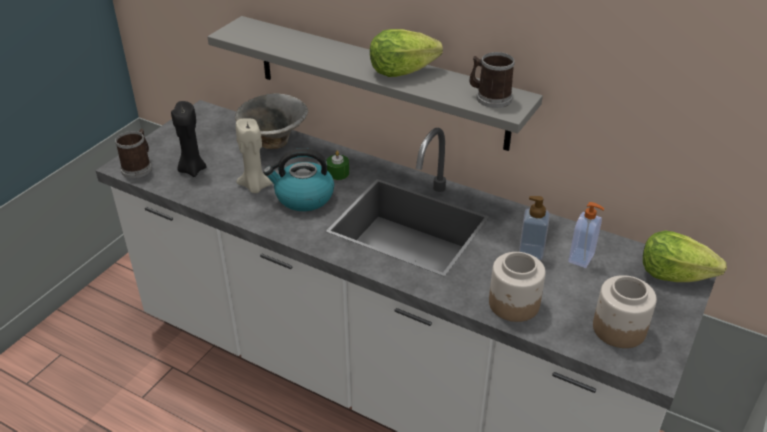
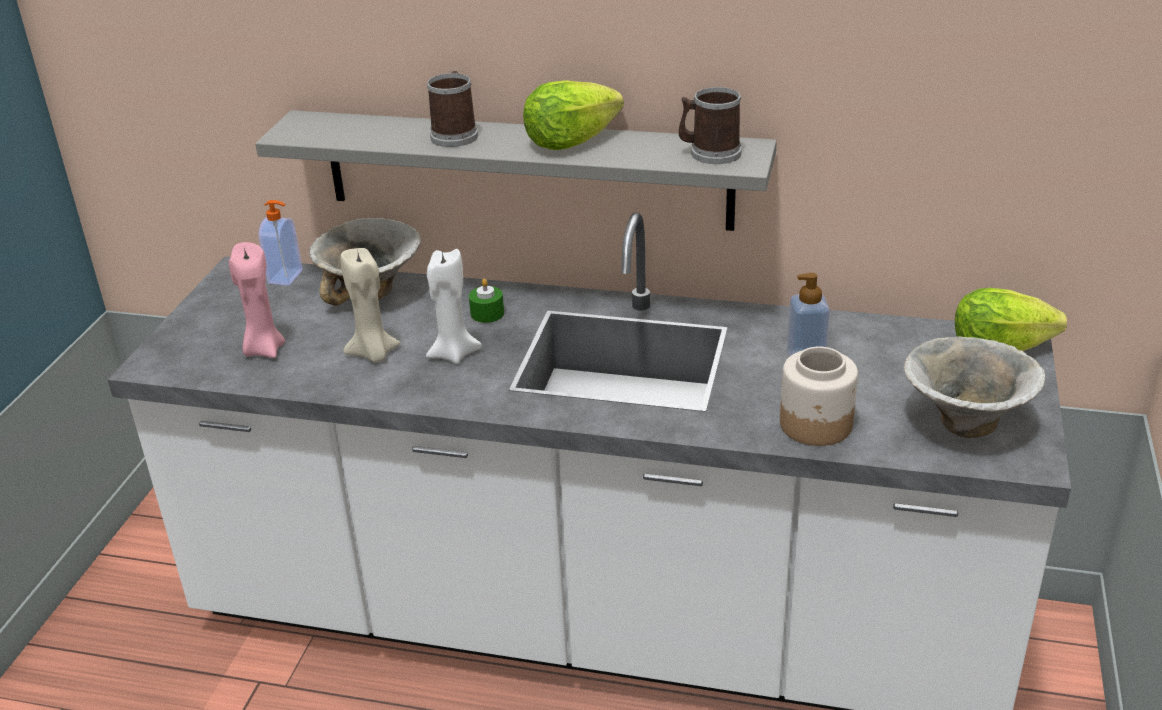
camera: 15 degrees left, 5 degrees down
(139, 167) = (176, 362): mug -> mug (455, 134)
(192, 169) = (264, 349): black candle -> pink candle
(303, 197) = (453, 354): kettle -> white candle
(582, 258) = (875, 352): soap dispenser -> soap dispenser (286, 277)
(618, 329) = (963, 424): jar -> bowl

